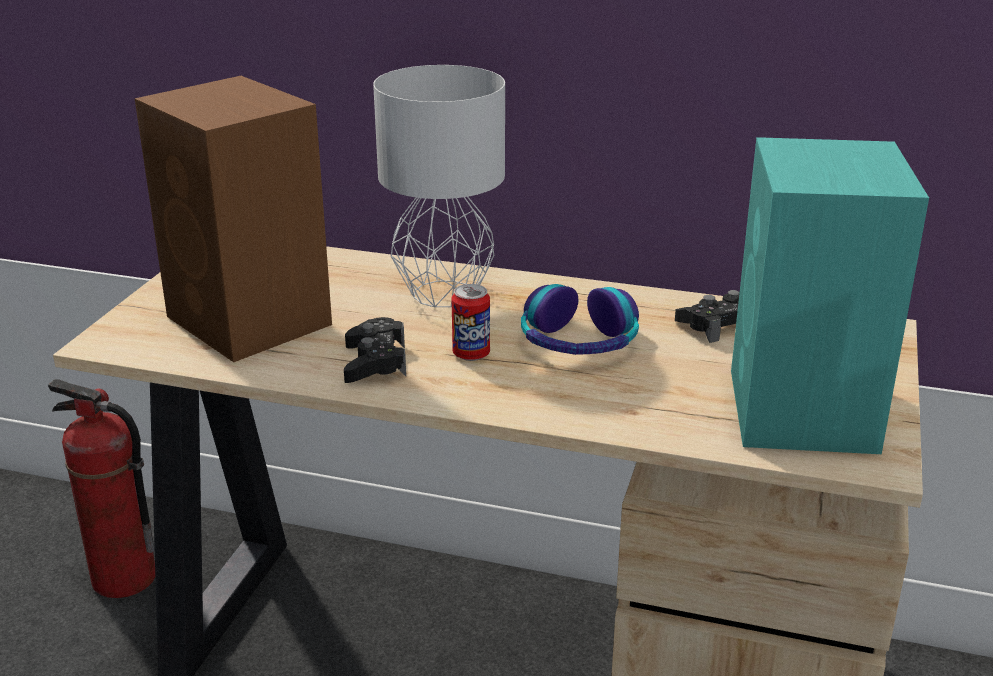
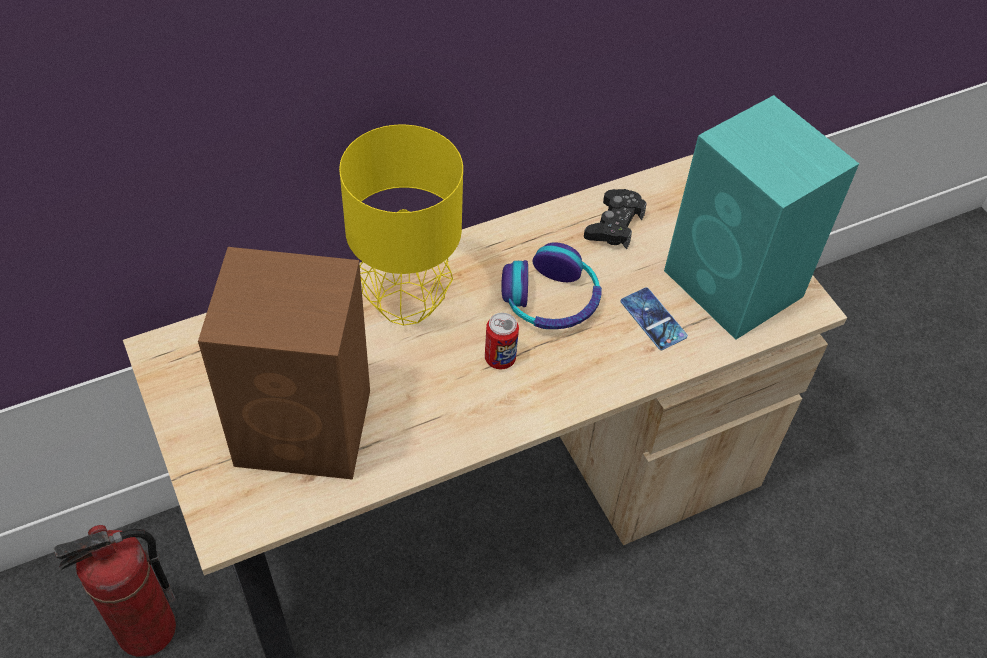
camera: 45 degrees left, 25 degrees up
(375, 362) = (448, 410): black game controller -> none
(445, 295) = (408, 304): grey table lamp -> yellow table lamp
(667, 395) = (653, 319): none -> phone

